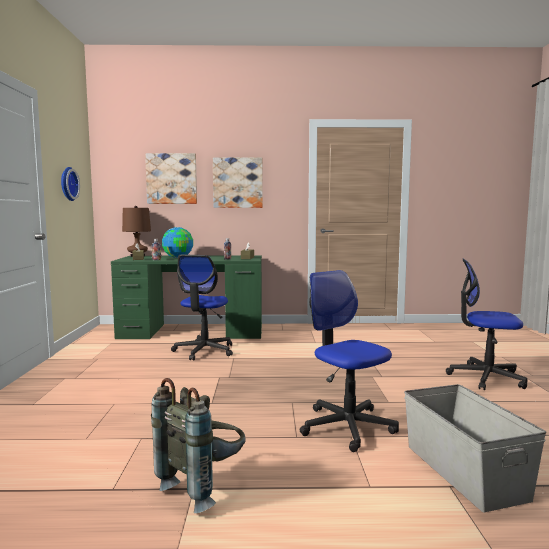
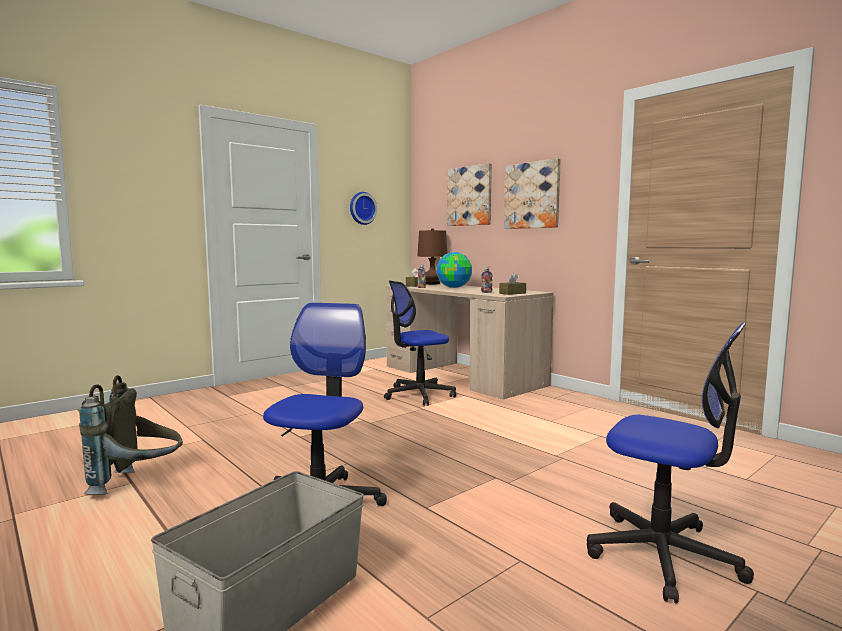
camera: 50 degrees right, 0 degrees up
(193, 331) = (462, 375): green desk -> beige desk
(485, 377) = (663, 555): office chair -> office chair turned 150 degrees clockwise

